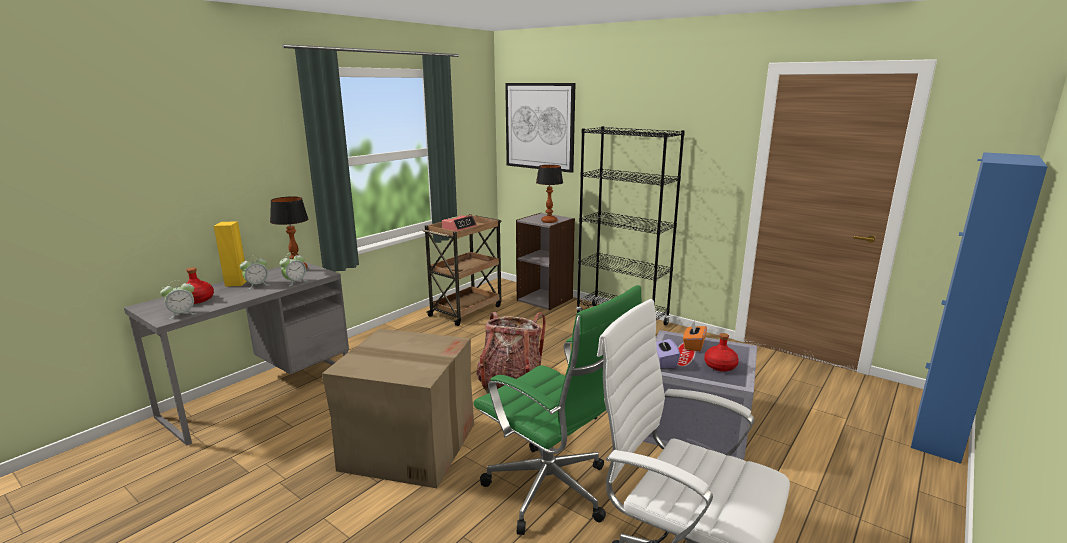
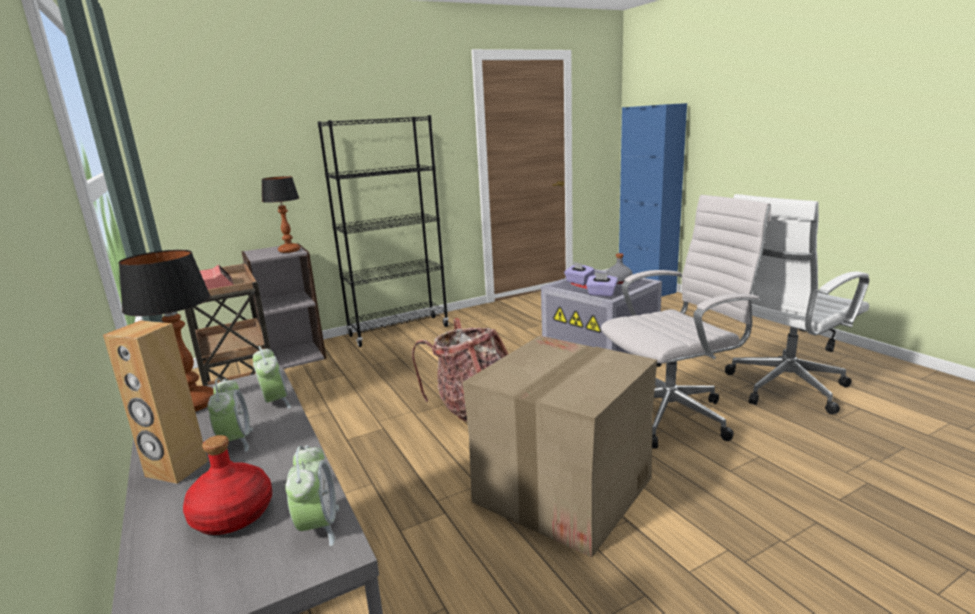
camera: 65 degrees left, 0 degrees up
(236, 283) = (176, 469): yellow speaker -> brown speaker
(539, 126) = (211, 133): picture -> none
(553, 492) = (674, 415): green office chair -> white office chair
(693, 345) = (579, 282): orange tissue box -> purple tissue box
(720, 366) = (618, 281): red bottle -> grey bottle

